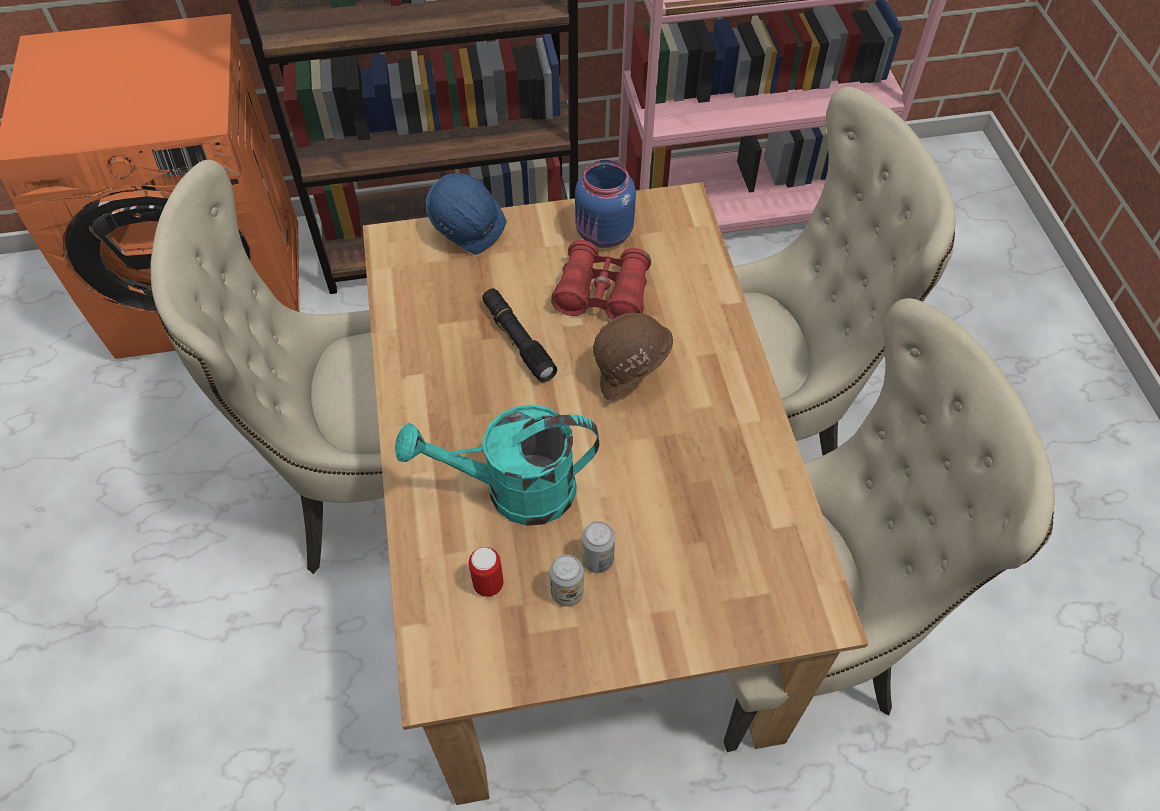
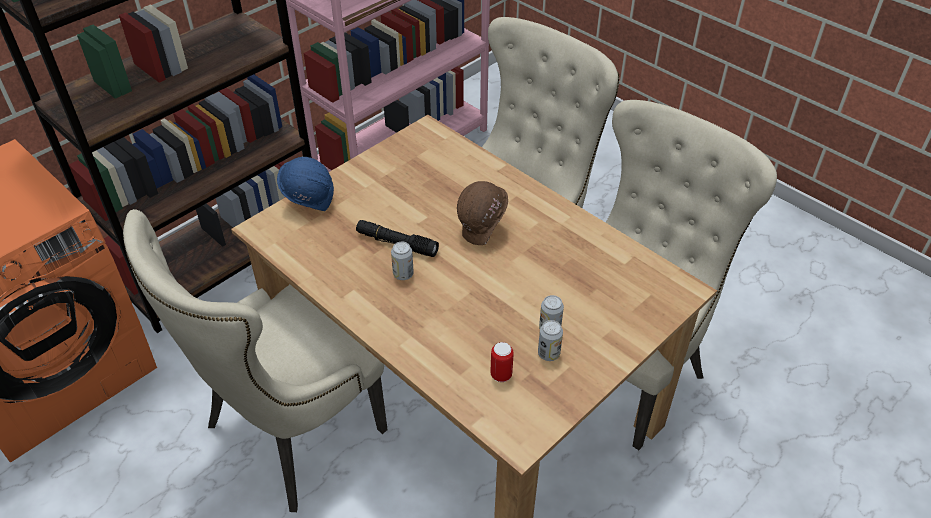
camera: 35 degrees left, 10 degrees down
(491, 385) = (403, 274): none -> can
(514, 491) = (470, 320): turquoise watering can -> none
(602, 294) = (424, 196): red binoculars -> none
(603, 234) = (395, 165): blue jar -> none

